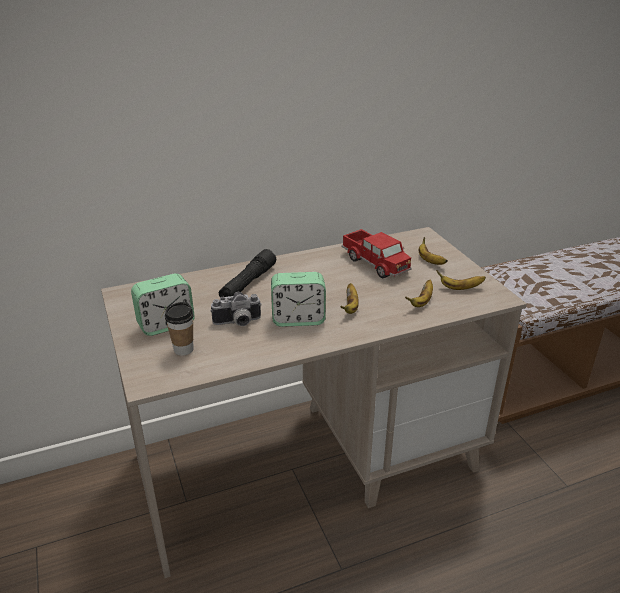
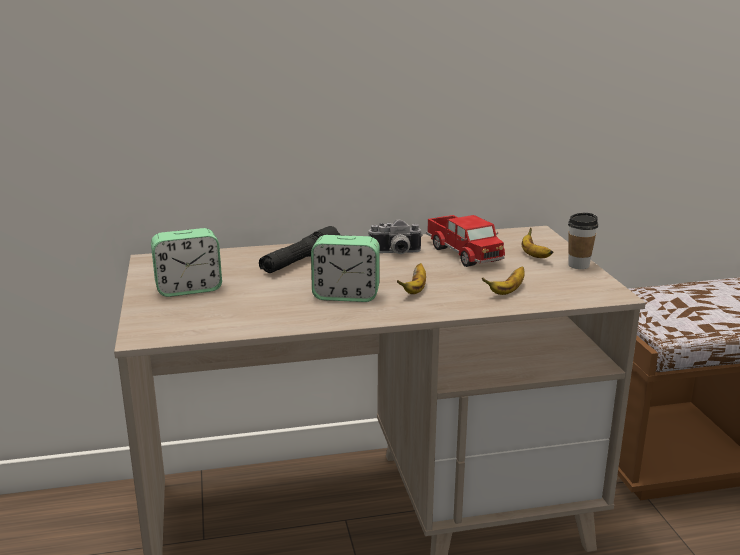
camera: 10 degrees right, 10 degrees down
(183, 349) = (198, 311): cup -> cup (578, 265)
(238, 323) = (272, 294): camera -> camera (395, 253)
(460, 288) = (562, 282): banana -> none

